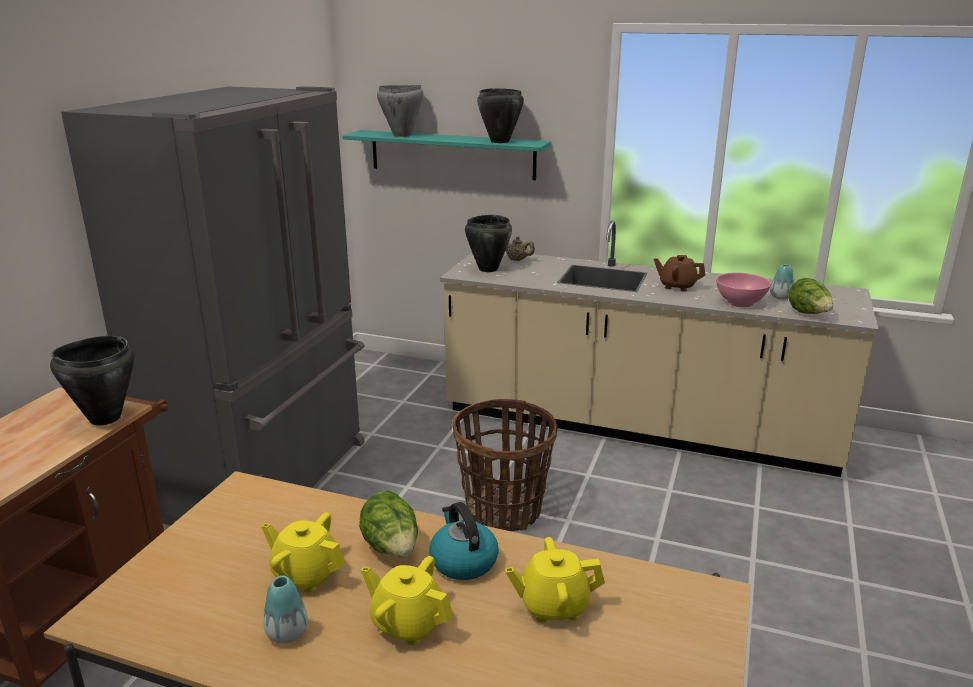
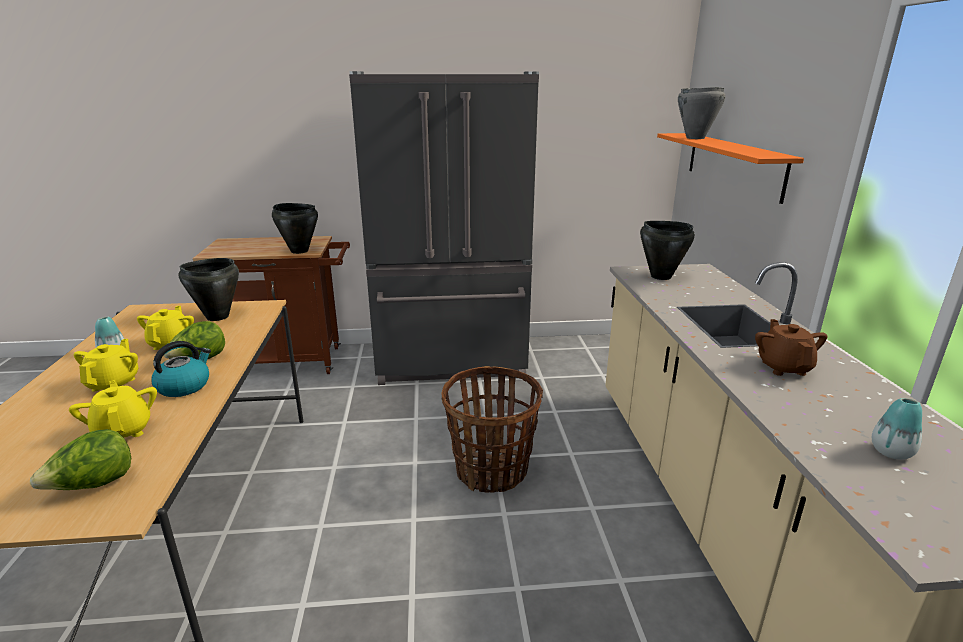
camera: 65 degrees right, 0 degrees up
(452, 154) = (733, 164): turquoise shelf -> orange shelf
(499, 141) = (745, 150): black cooking pot -> black cooking pot (217, 317)
(517, 260) = (708, 282): beige teapot -> none
(740, 303) = (801, 418): pink bowl -> none
(809, 314) = (857, 487): lettuce -> lettuce (93, 485)

